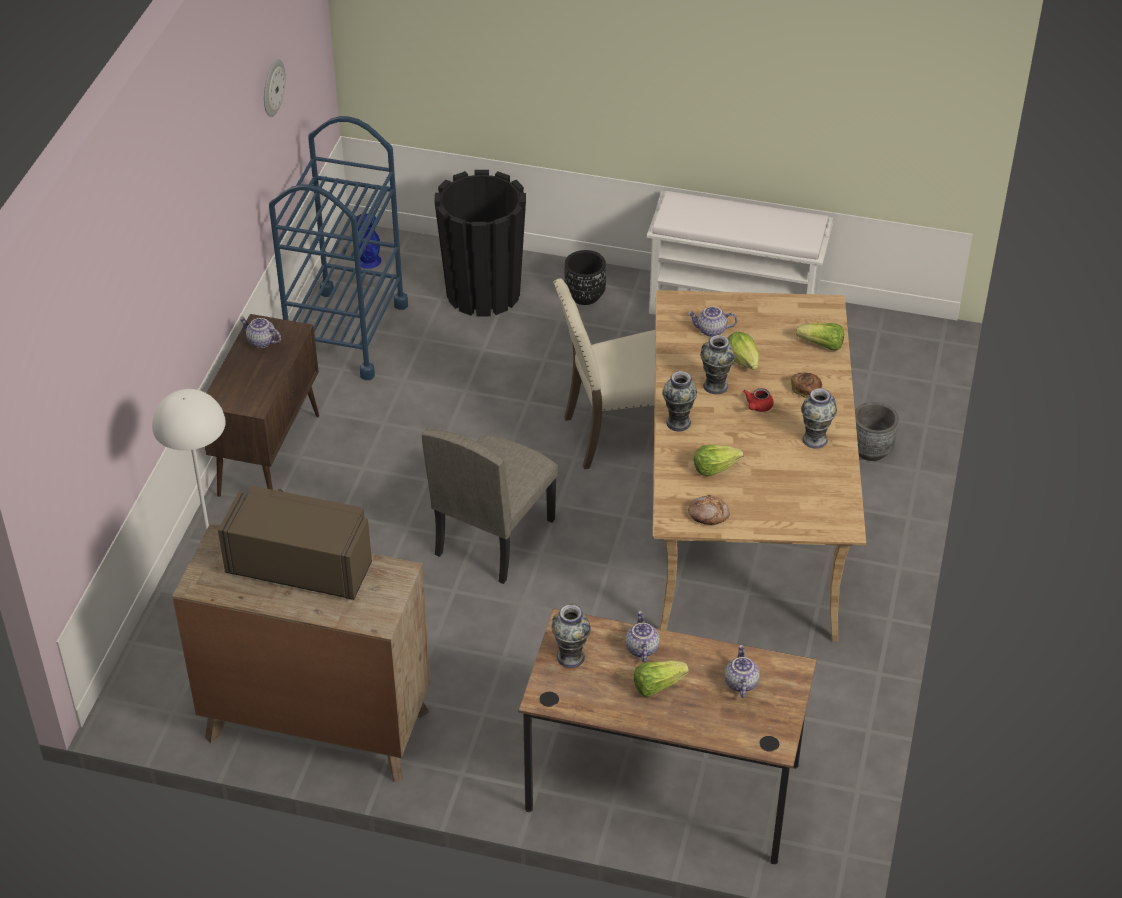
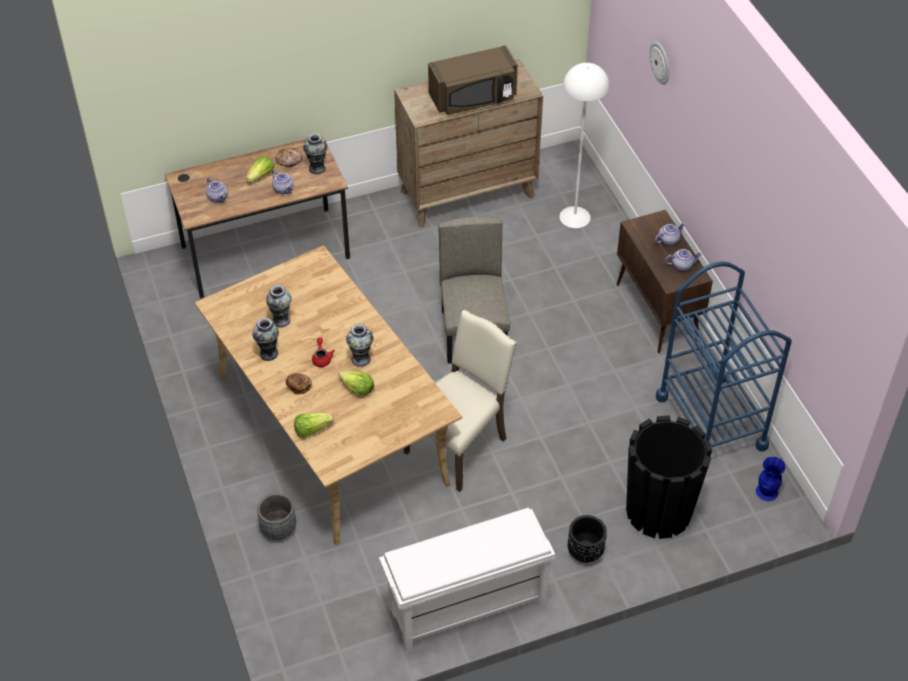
camera: 145 degrees right, 5 degrees up
(272, 87) = (794, 258): wall clock -> wall clock (661, 62)
(678, 423) = (364, 321): vase -> vase (281, 320)
(708, 514) = (300, 272): bread -> bread (289, 160)
(711, 331) = (396, 401): teapot -> teapot (668, 240)
(715, 467) = (318, 303): lettuce -> none

